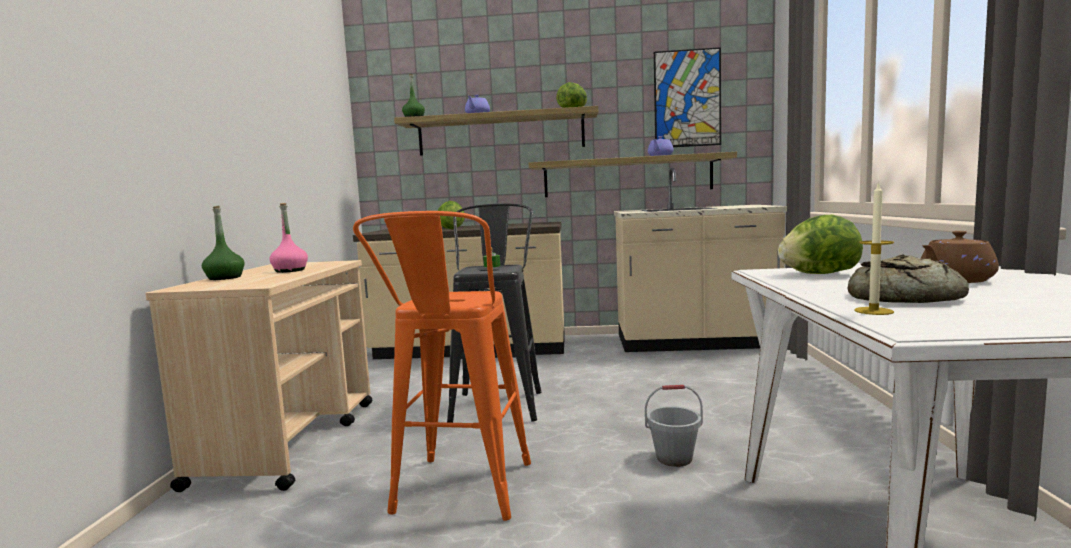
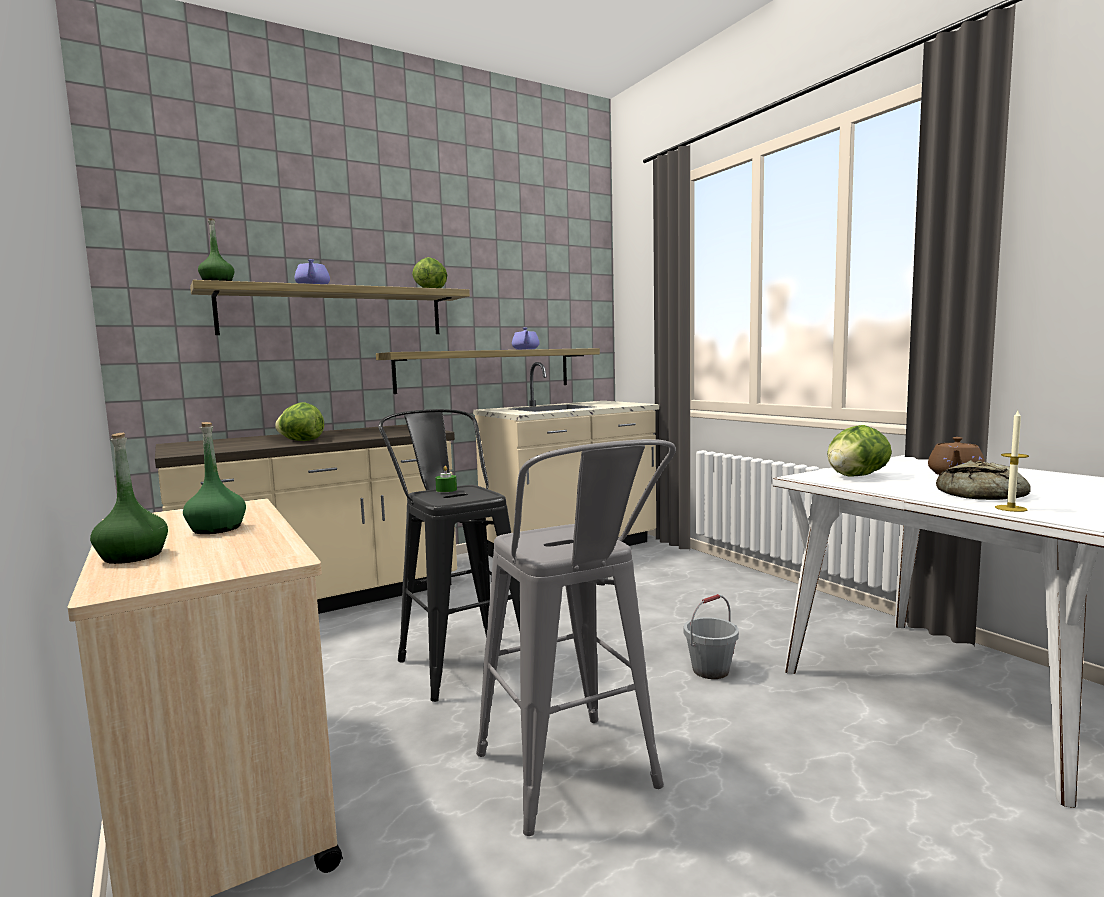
camera: 35 degrees left, 0 degrees up
(290, 270) = (217, 529): pink bottle -> green bottle
(458, 496) = (574, 783): orange stool -> grey stool
(687, 98) = (541, 288): picture -> none

